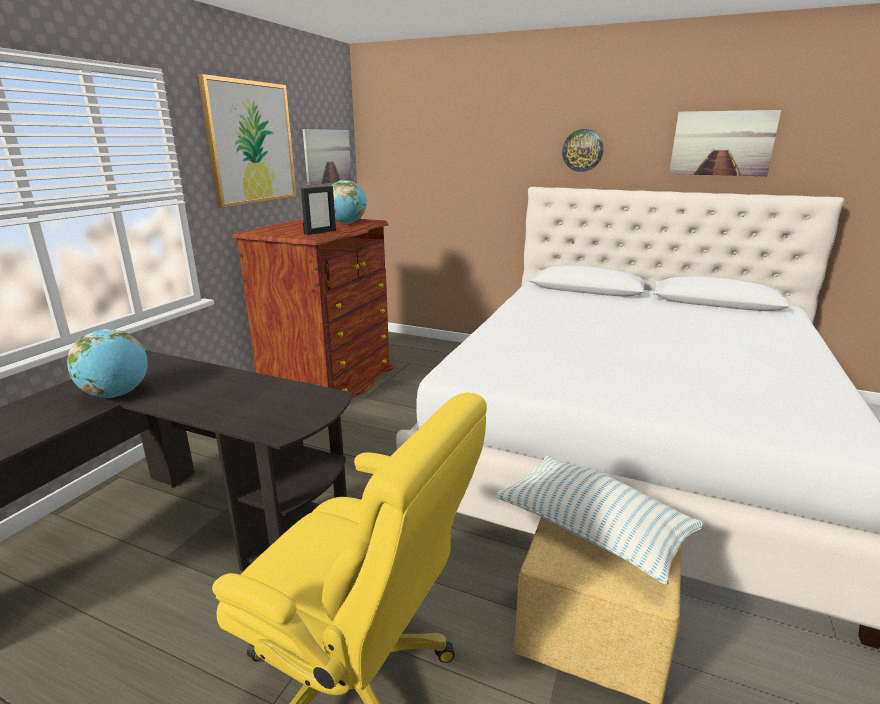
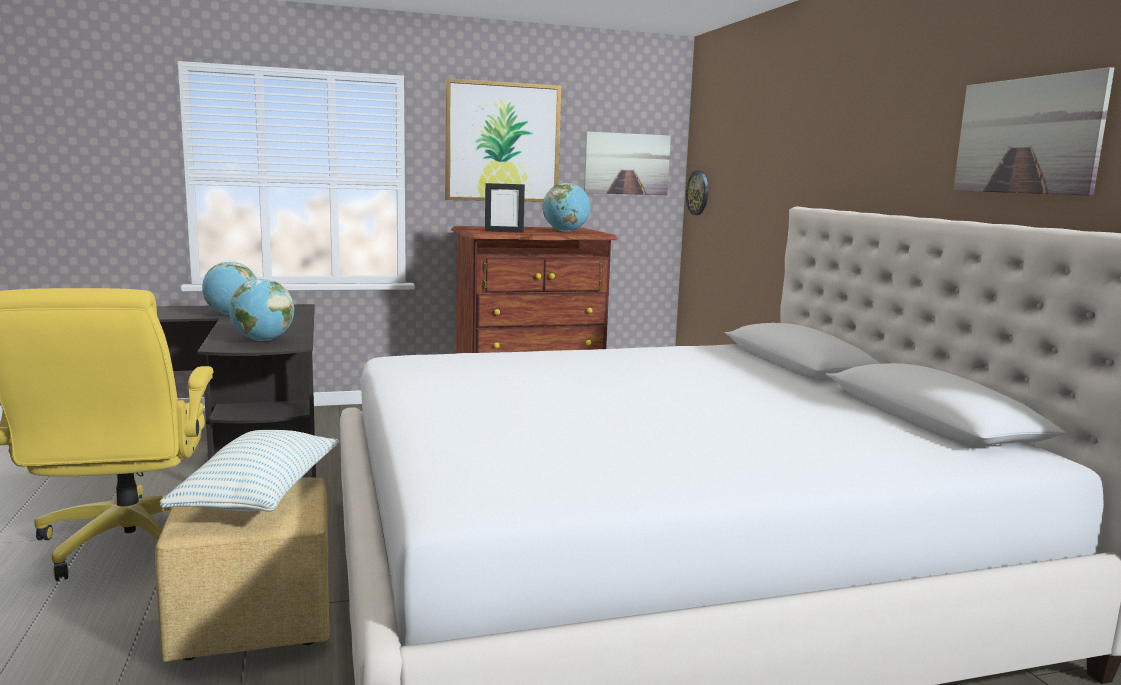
camera: 50 degrees right, 10 degrees down
(283, 405) = (263, 340): none -> globe
(582, 150) = (863, 154): wall clock -> wall clock (698, 192)

